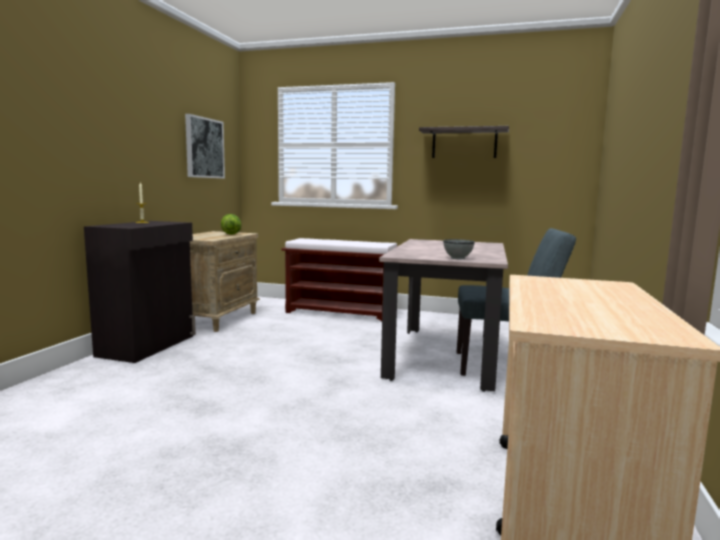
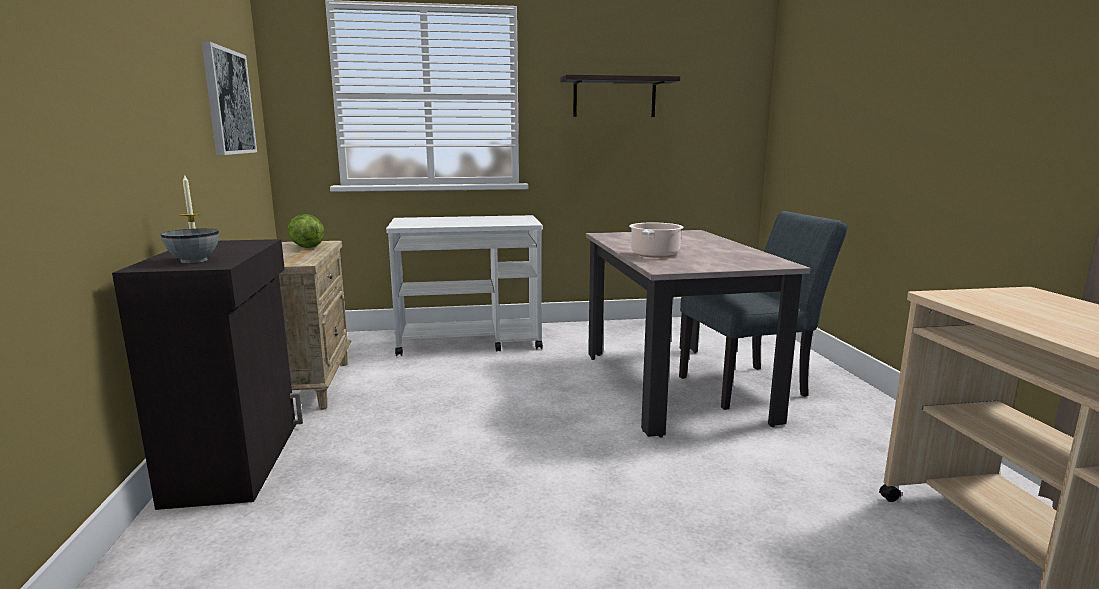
camera: 25 degrees left, 5 degrees up
(341, 312) = (470, 341): brown bench -> white cart
(414, 250) = (654, 255): none -> cooking pot
(457, 258) = (738, 264): grey bowl -> grey bowl (193, 260)

